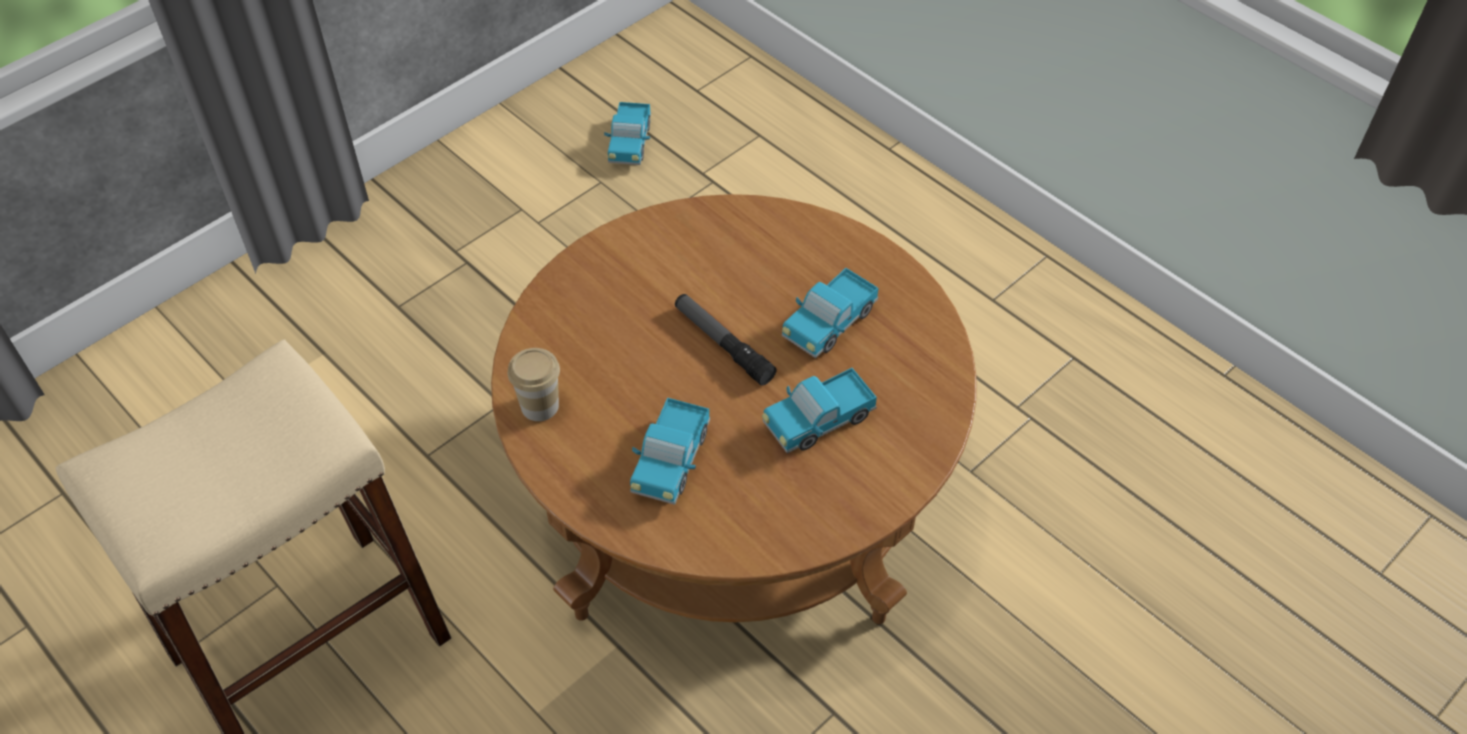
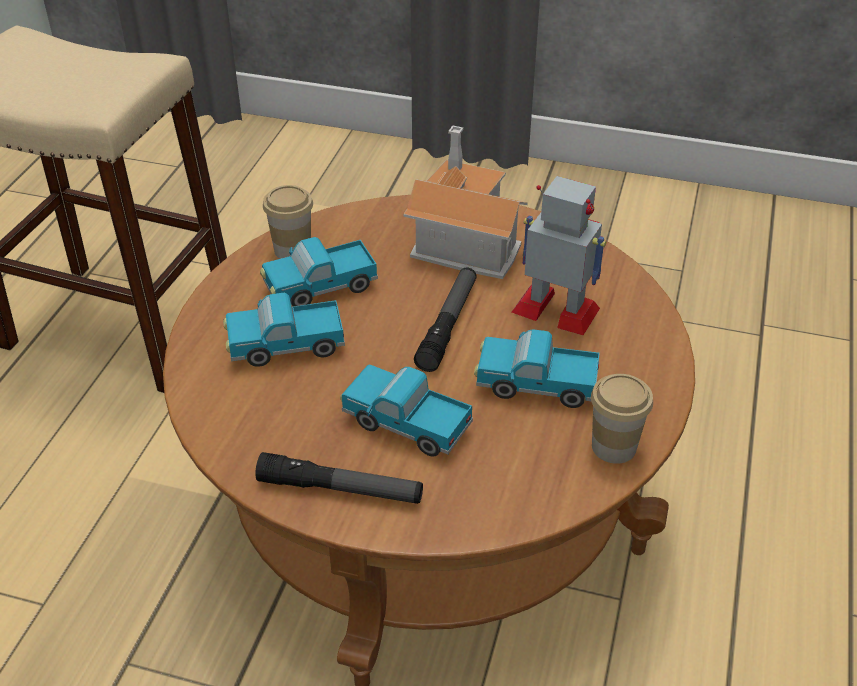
camera: 60 degrees right, 10 degrees down
(618, 281) = (463, 237): none -> toy house
(630, 144) = (742, 268): toy truck -> toy truck (320, 288)
(755, 270) = (557, 310): none -> toy robot
(860, 491) = (340, 489): none -> flashlight
(919, 313) = (614, 447): none -> cup

